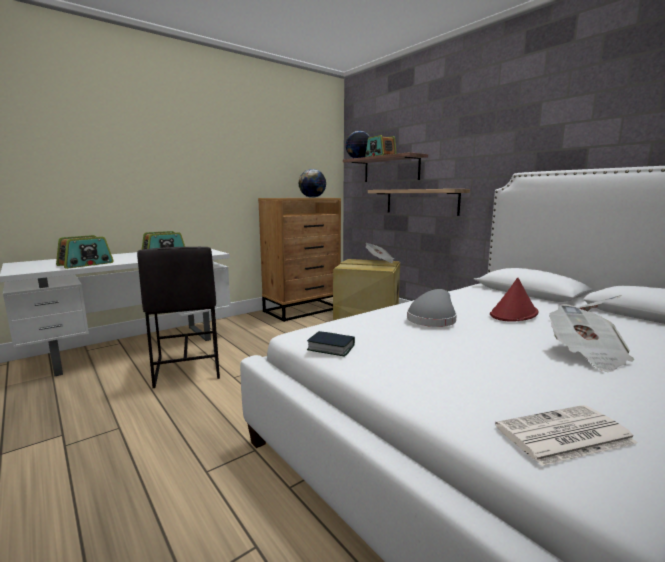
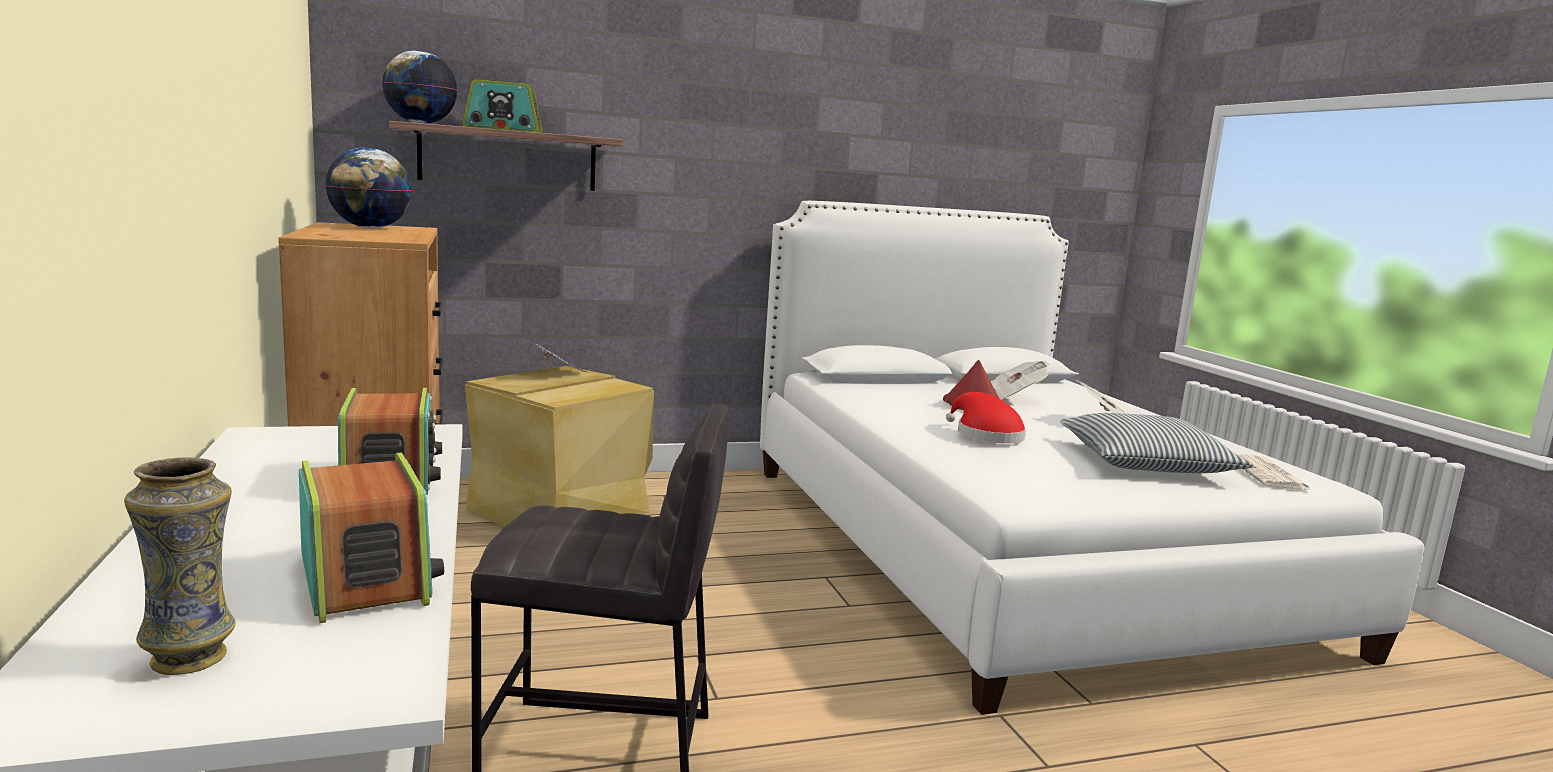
camera: 70 degrees left, 0 degrees up
(42, 264) = (191, 658): none -> vase
(331, 348) = (1077, 495): book -> none
(421, 201) = (600, 236): shelf -> none
(432, 319) = (985, 435): grey hat -> red hat
(474, 370) = (1145, 463): none -> pillow

